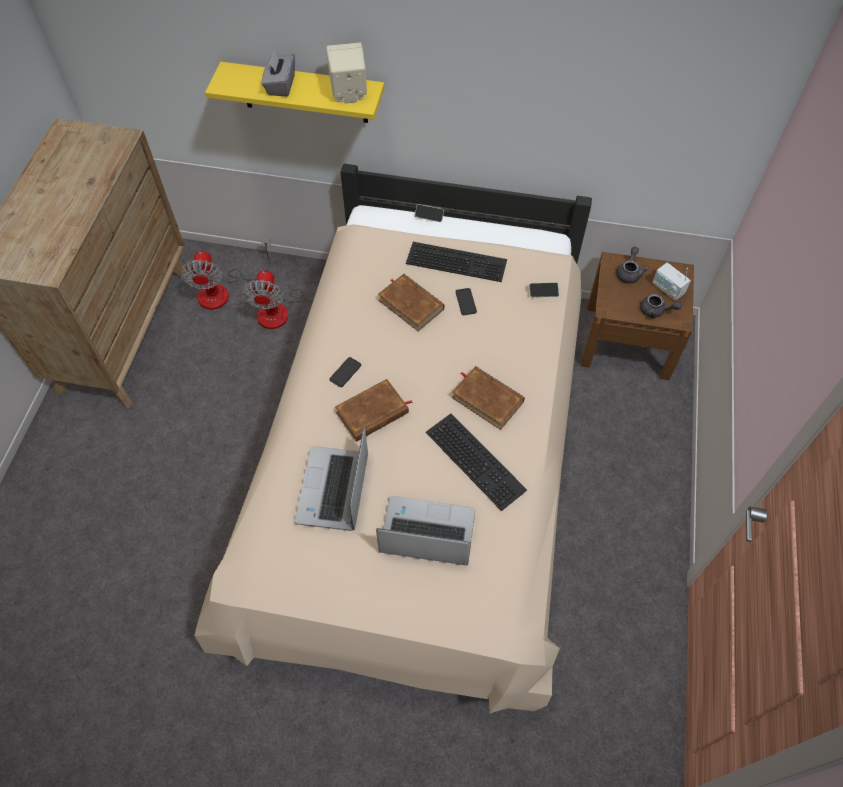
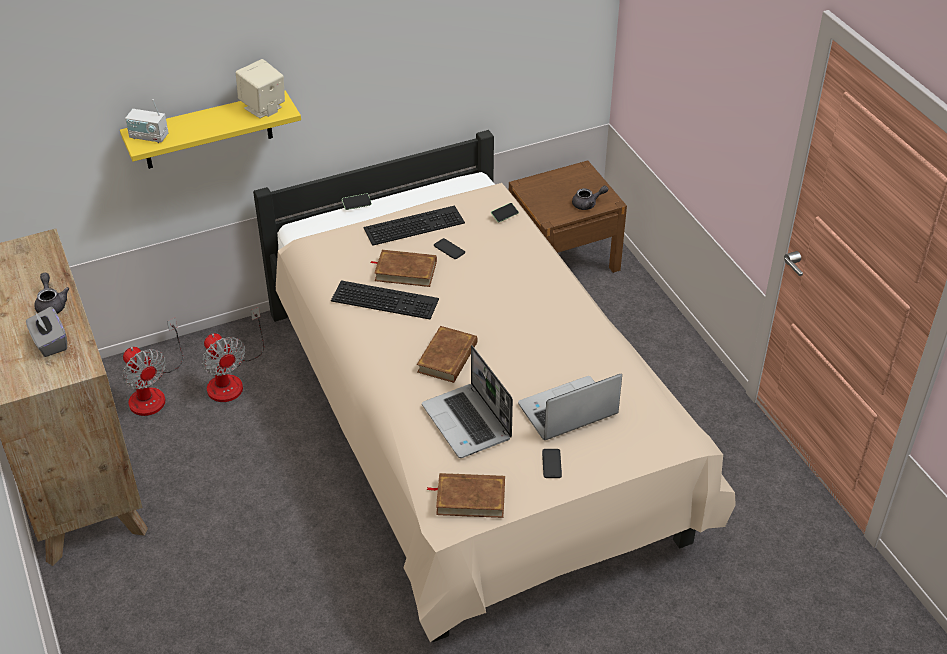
camera: 35 degrees left, 15 degrees down
(280, 85) = (196, 125): grey tissue box -> grey tissue box (50, 343)
(345, 372) = (397, 342): phone -> phone (551, 464)
(477, 460) = (560, 347): keyboard -> keyboard (386, 299)
(487, 399) = (530, 305): brown book -> brown book (470, 498)
(629, 272) = (543, 187): grey teapot -> grey teapot (51, 304)
(668, 289) = (583, 185): radio -> radio (149, 137)

